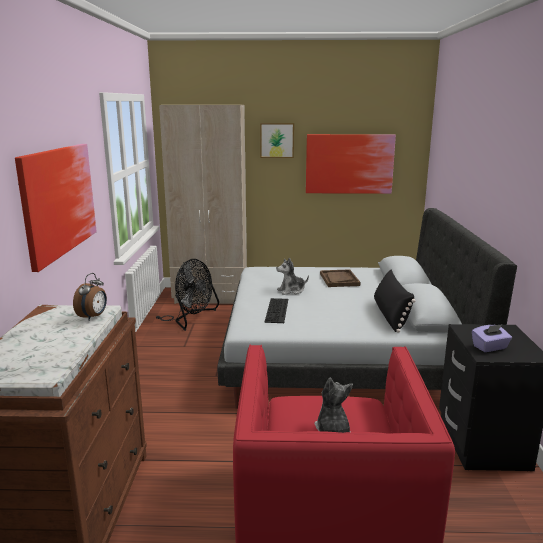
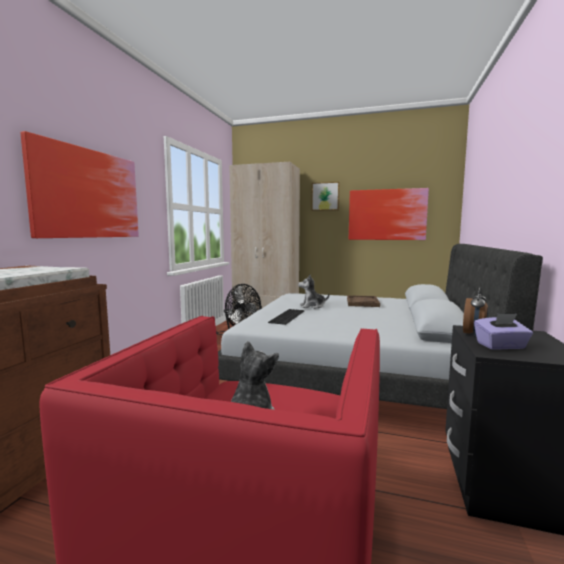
camera: 15 degrees right, 10 degrees down
(93, 317) = (48, 270): alarm clock -> alarm clock (474, 333)
(390, 315) = (399, 327): black pillow -> none

